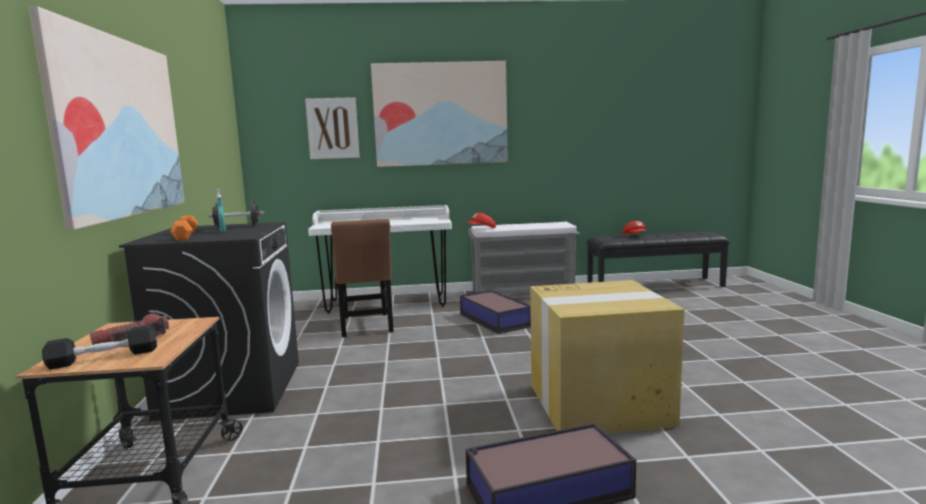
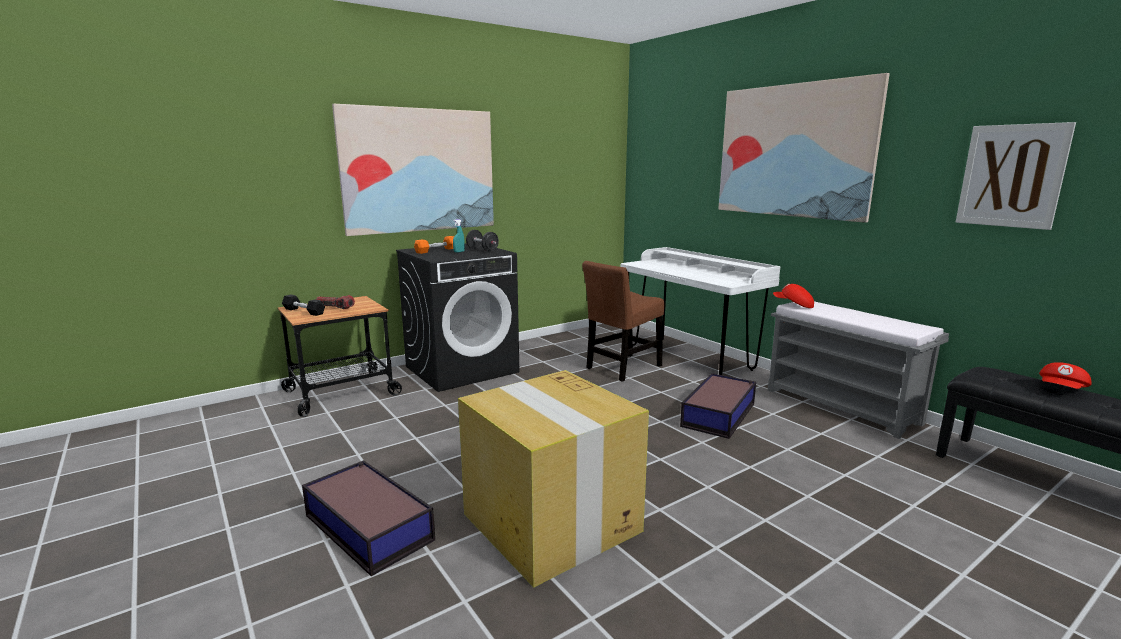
camera: 60 degrees right, 5 degrees up
(332, 128) = (689, 164): picture -> picture (1011, 176)

